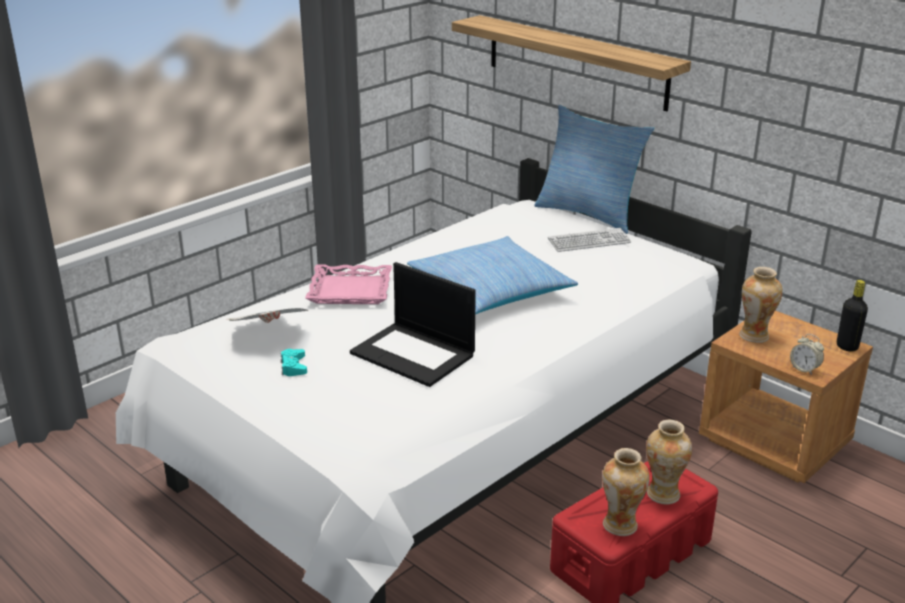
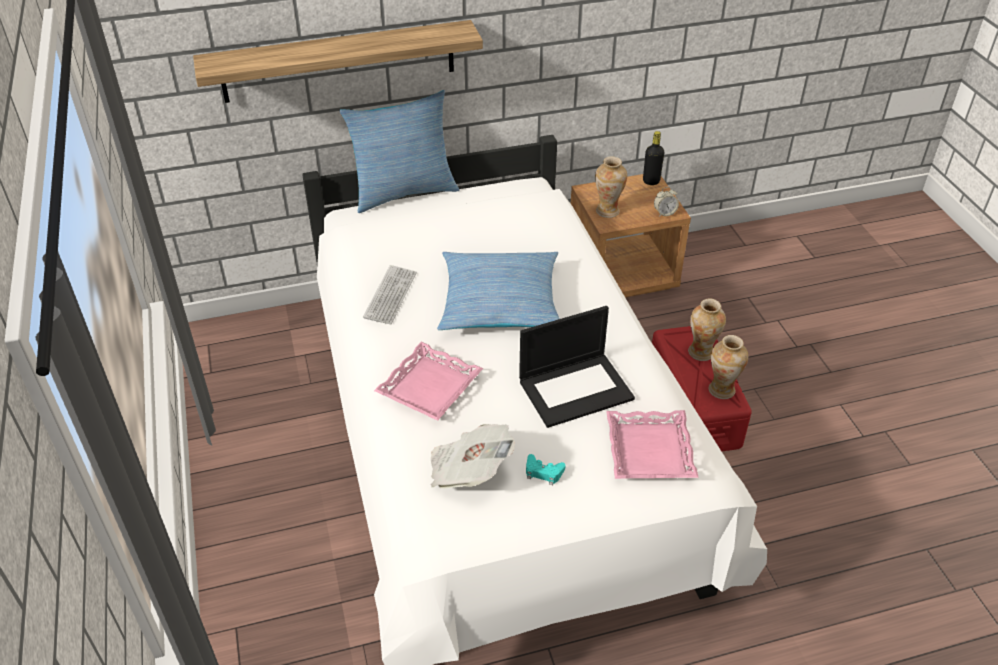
camera: 60 degrees left, 15 degrees up
(367, 413) = (650, 451): none -> pink tray
(589, 241) = (463, 215): keyboard -> keyboard (390, 295)

